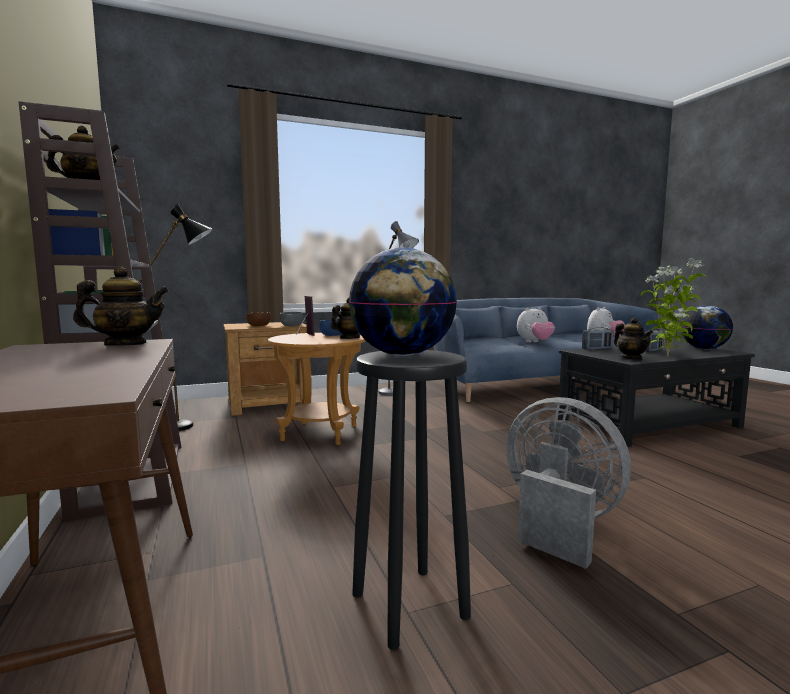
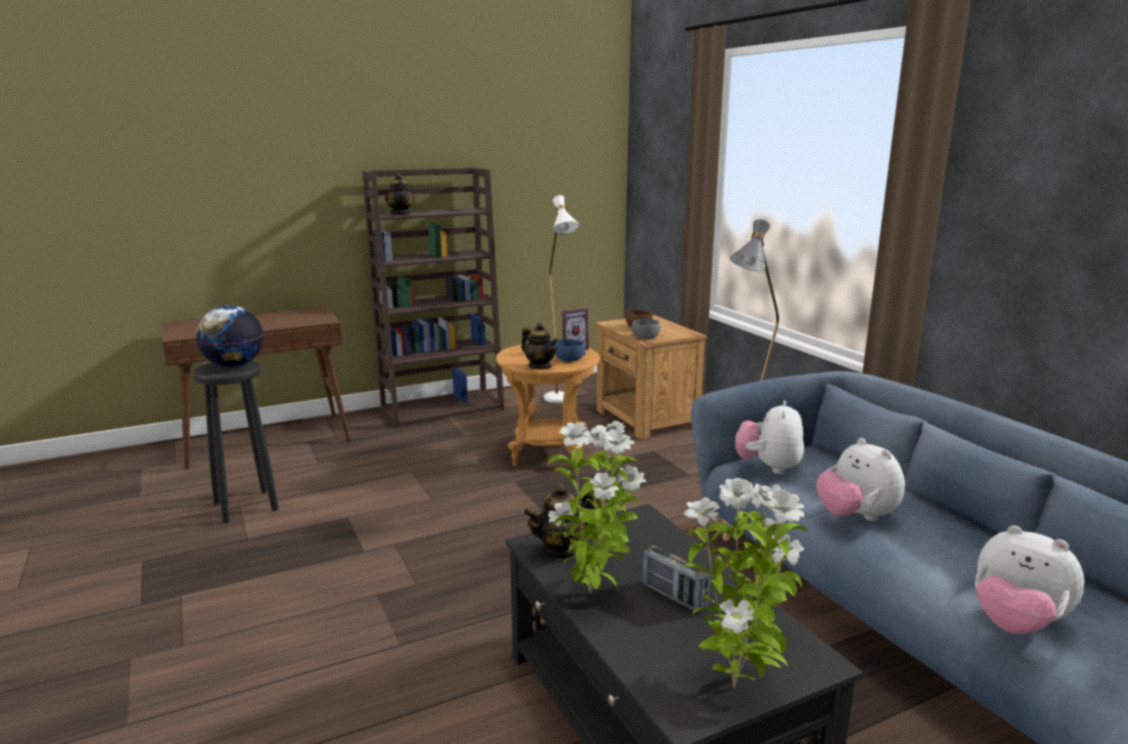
camera: 85 degrees right, 10 degrees up
(126, 345) = (310, 320): teapot -> none
(189, 426) = (560, 401): black floor lamp -> white floor lamp
(483, 346) = (768, 467): none -> plush toy
(558, 523) = (314, 566): grey fan -> none
(597, 349) = (675, 539): radio -> none
(704, 349) = (736, 685): globe -> potted plant

